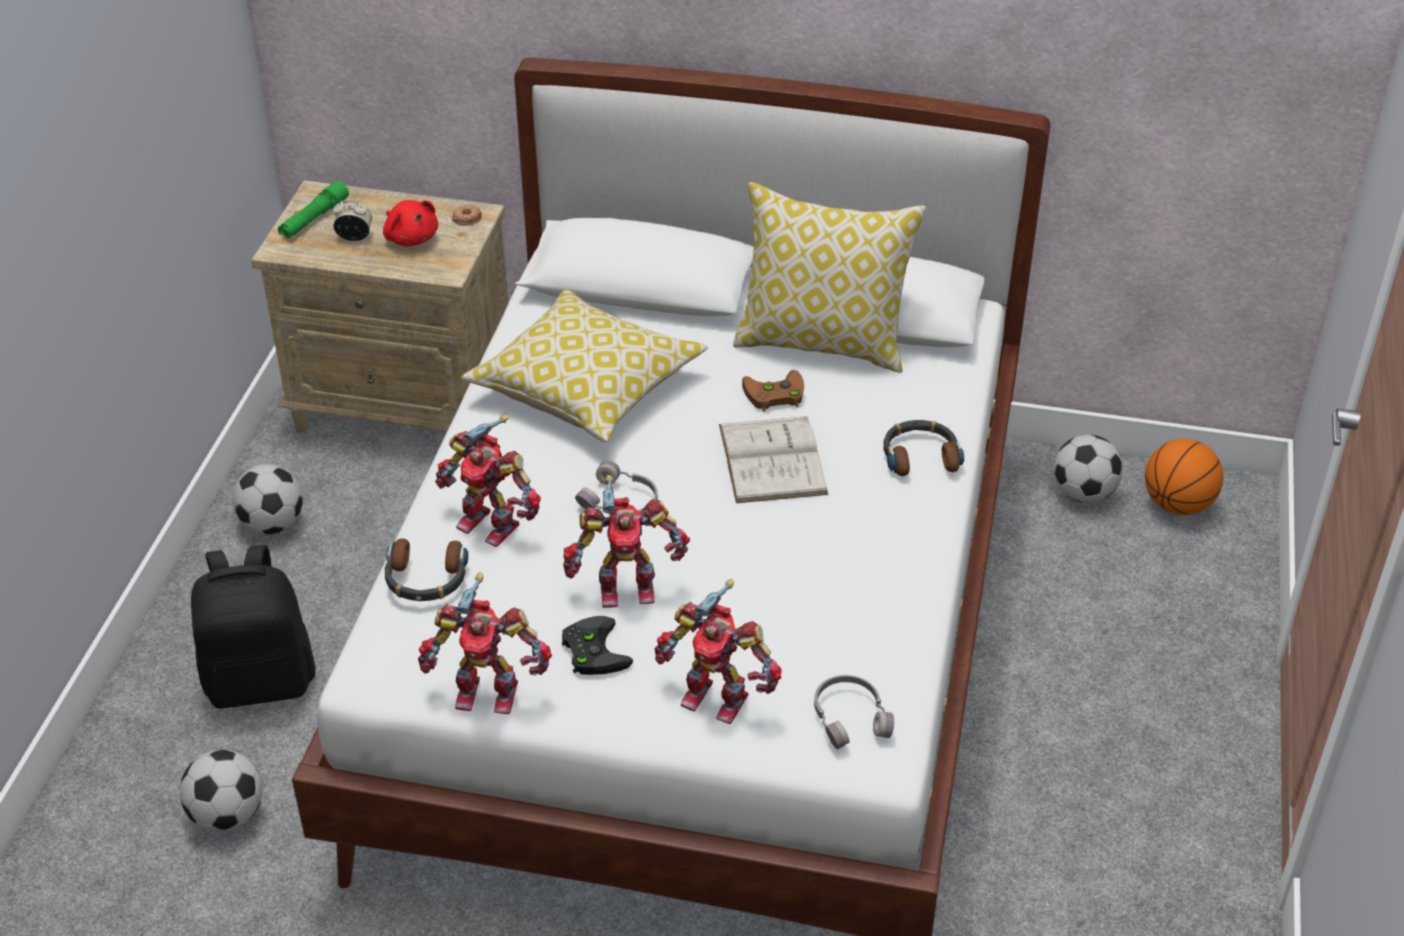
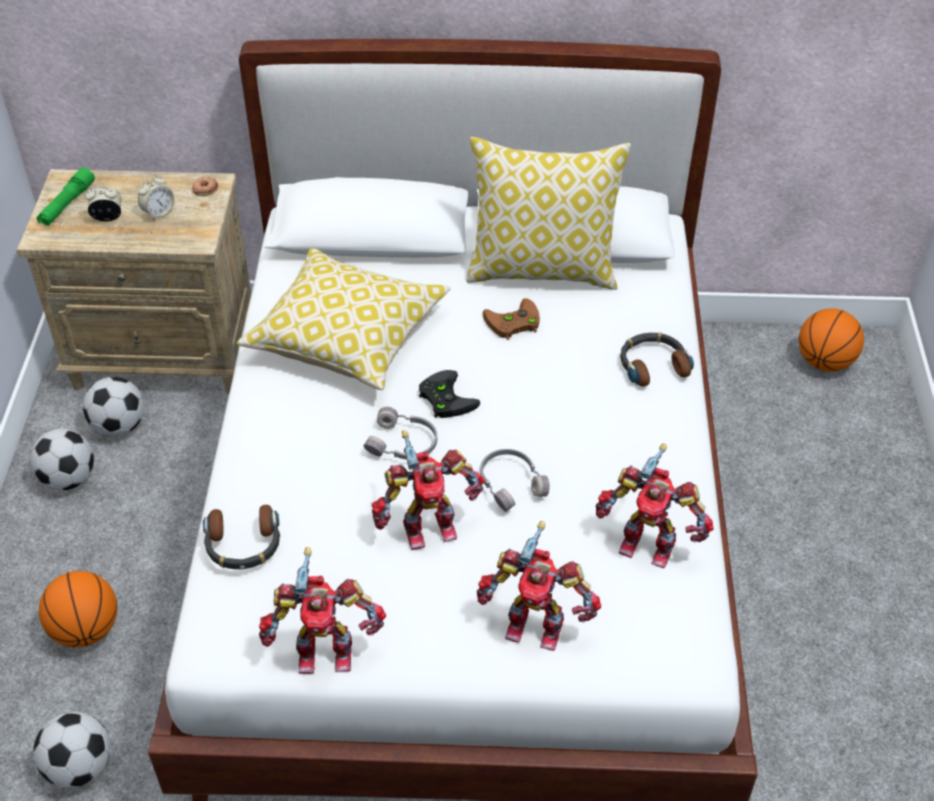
camera: 10 degrees left, 5 degrees up
(261, 680) = (86, 629): black backpack -> basketball
(411, 238) = (159, 213): red plush toy -> alarm clock
(491, 523) = (290, 480): toy robot -> toy robot (648, 543)
(592, 650) = (411, 594): black game controller -> black game controller (444, 398)
(772, 459) = (527, 384): white book -> none
(850, 717) = (659, 627): grey headphones -> grey headphones (511, 483)
(1084, 493) = (748, 362): football -> football (120, 426)

